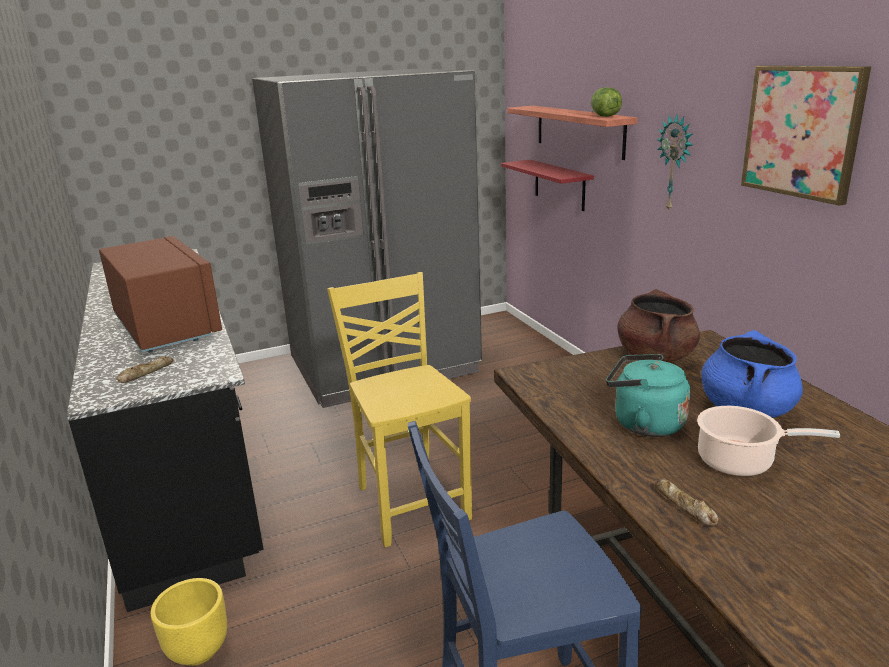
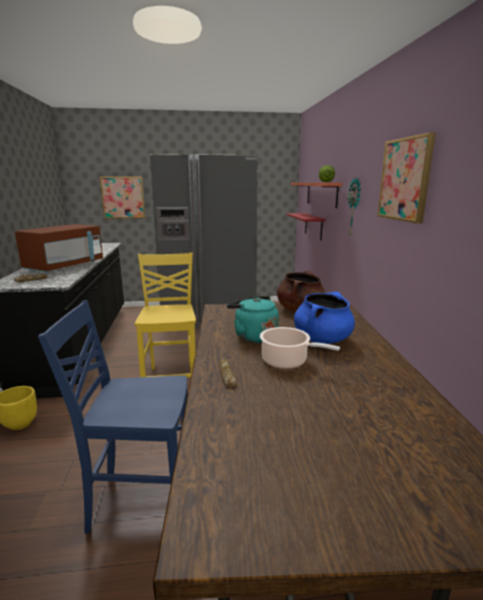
camera: 15 degrees right, 5 degrees down
(167, 327) = (65, 266): brown microwave -> brown microwave turned 45 degrees clockwise
(186, 158) = (123, 197): none -> picture

